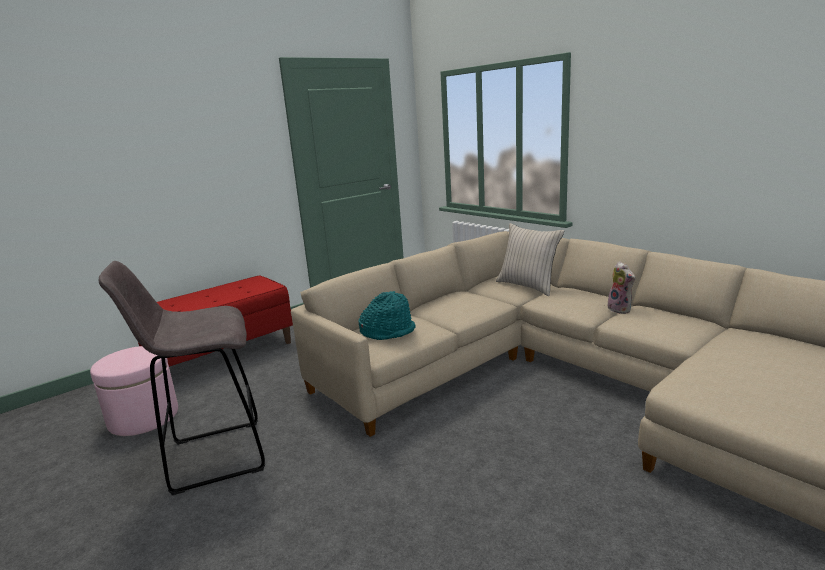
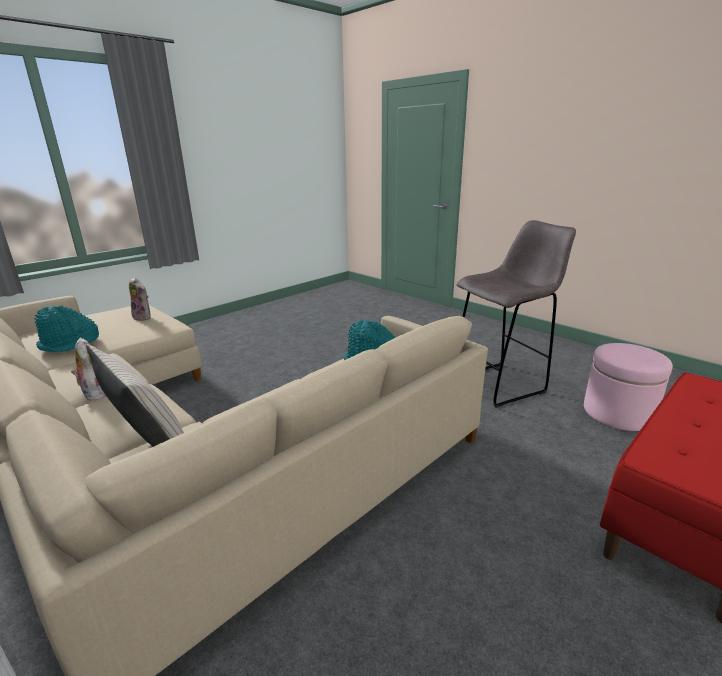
camera: 175 degrees right, 5 degrees up
(750, 342) = (70, 344): none -> turquoise hat
(763, 405) = (144, 317): none -> plush toy

